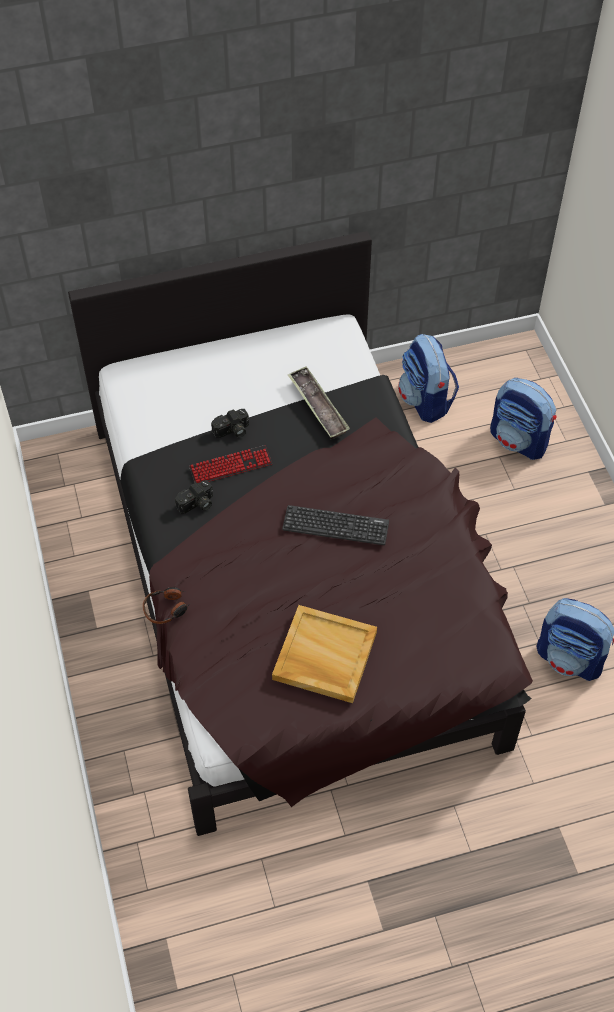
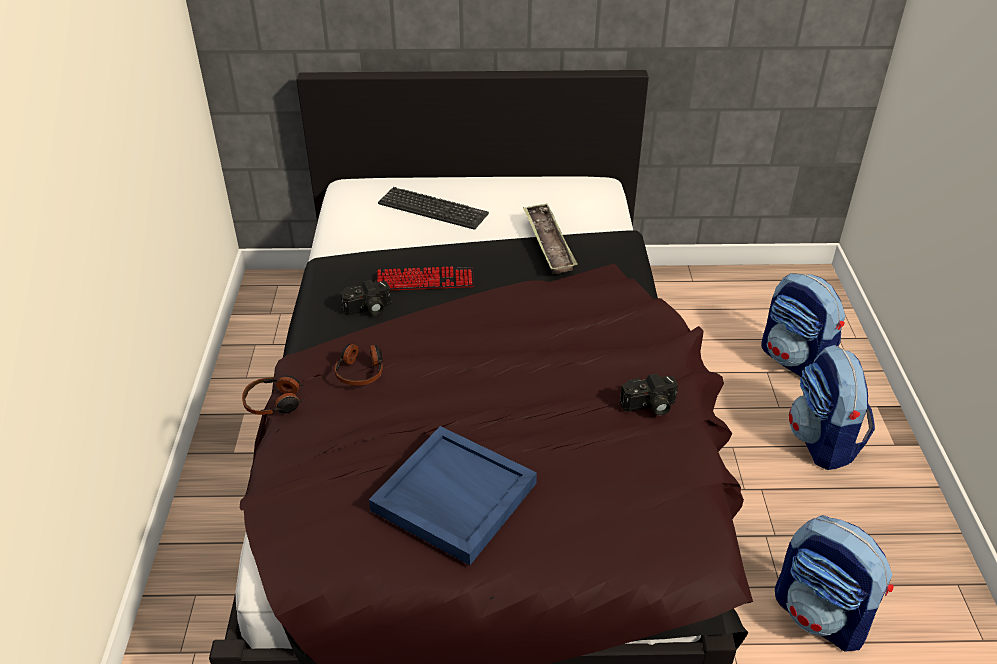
camera: 15 degrees right, 15 degrees down
(218, 566) = (361, 370): none -> headphones
(232, 431) = (441, 251): camera -> camera (649, 406)
(324, 656) = (452, 497): beige tray -> blue tray
(335, 525) = (525, 355): keyboard -> keyboard (433, 209)
(425, 401) = (691, 306): backpack -> backpack (822, 442)

